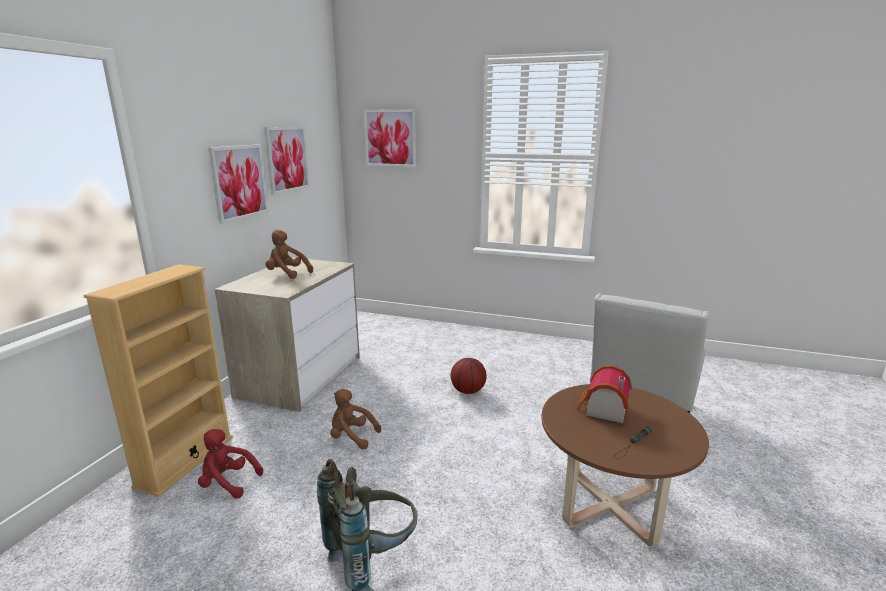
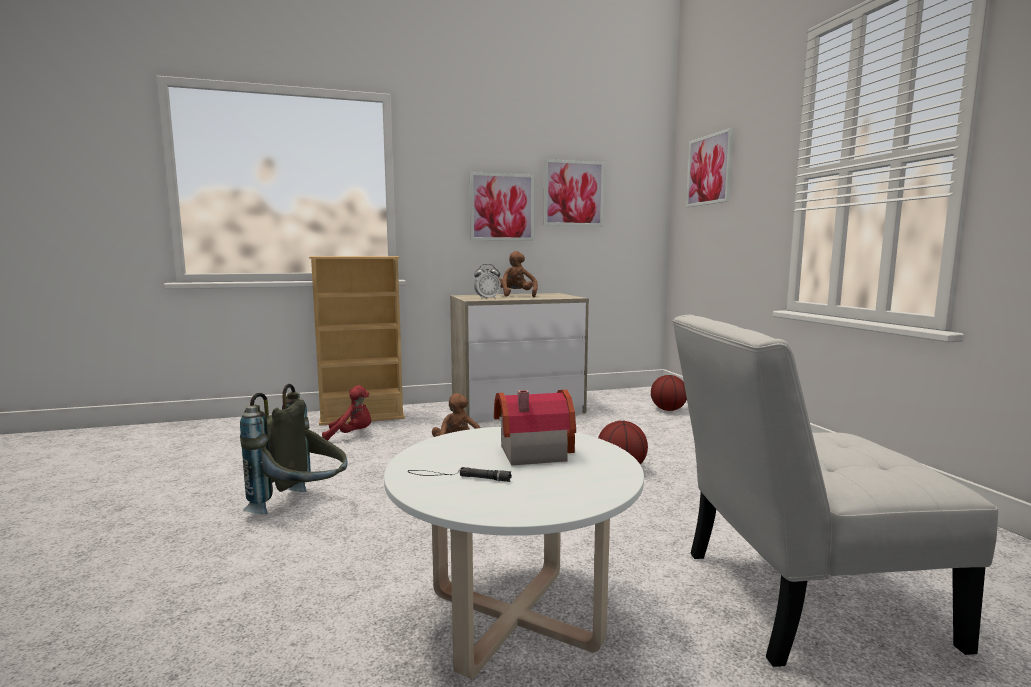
camera: 55 degrees right, 10 degrees down
(228, 483) = (351, 435): red plush toy -> red plush toy turned 105 degrees clockwise
(289, 288) = (487, 299): none -> alarm clock
(398, 331) = (668, 409): none -> basketball
(609, 506) = (514, 618): brown coffee table -> white coffee table

